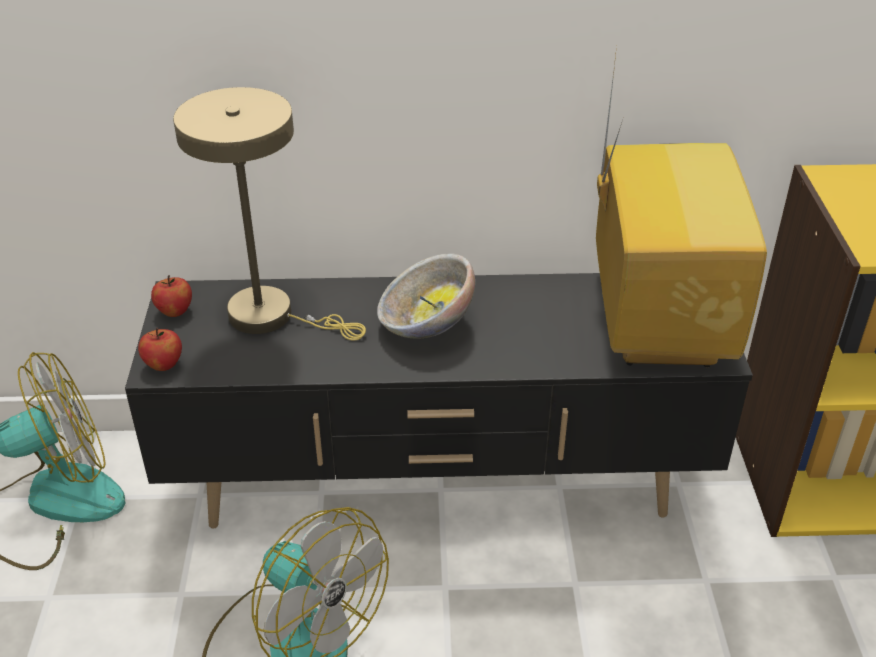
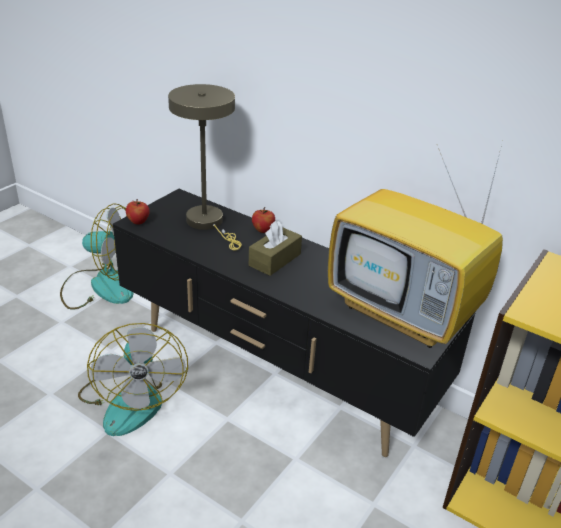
camera: 35 degrees right, 5 degrees down
(175, 311) = (170, 203): apple -> apple (263, 230)
(426, 326) = (275, 260): bowl -> brown tissue box
(654, 319) = (406, 314): television -> television turned 90 degrees clockwise

